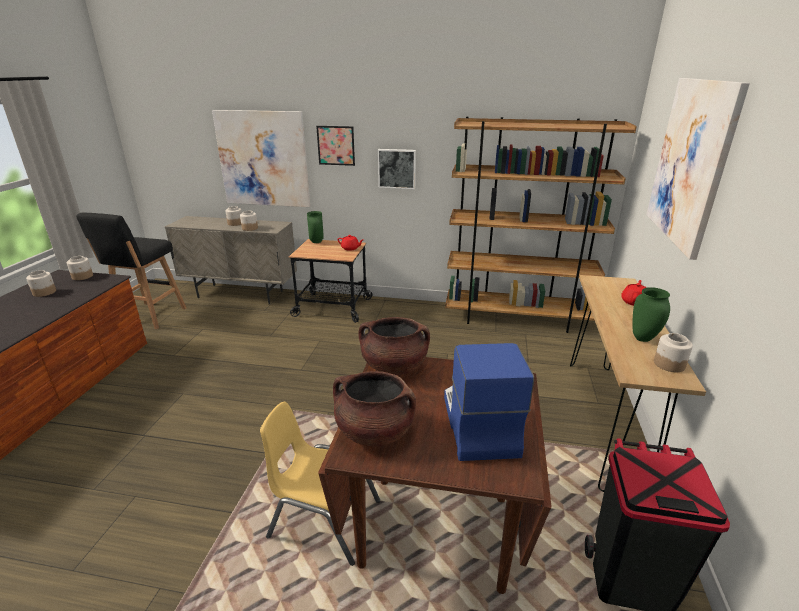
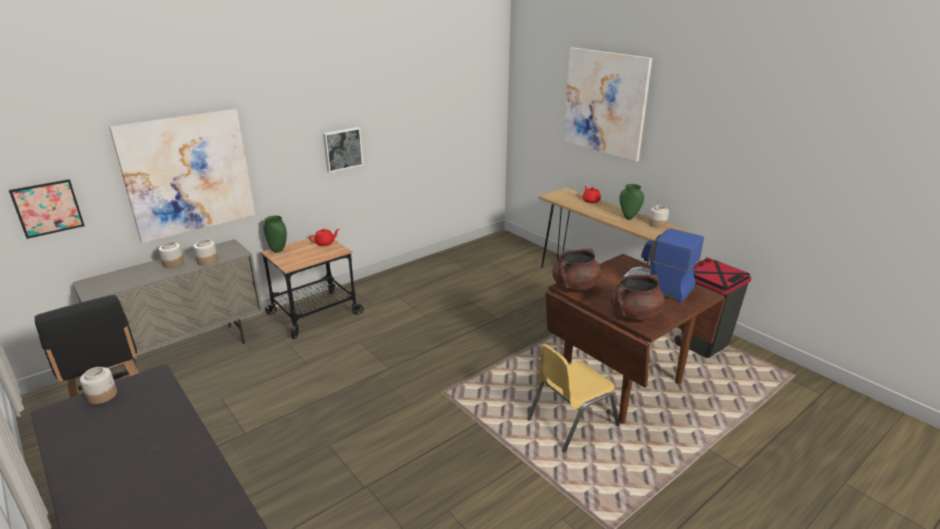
camera: 50 degrees left, 0 degrees up
(45, 292) = (104, 430): jar -> none
(336, 145) = (277, 139): picture -> picture (48, 208)
(516, 318) = (465, 254): brown bookcase -> none

